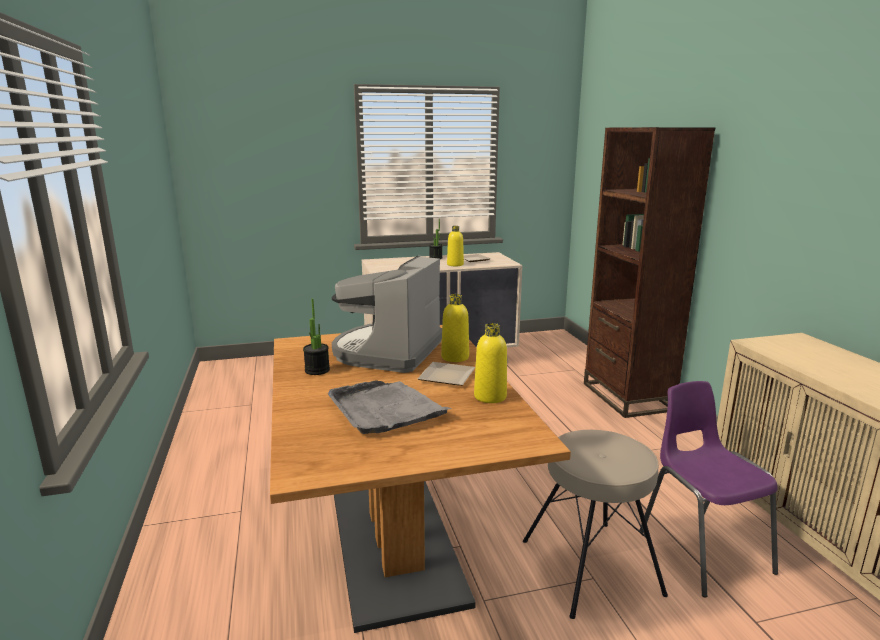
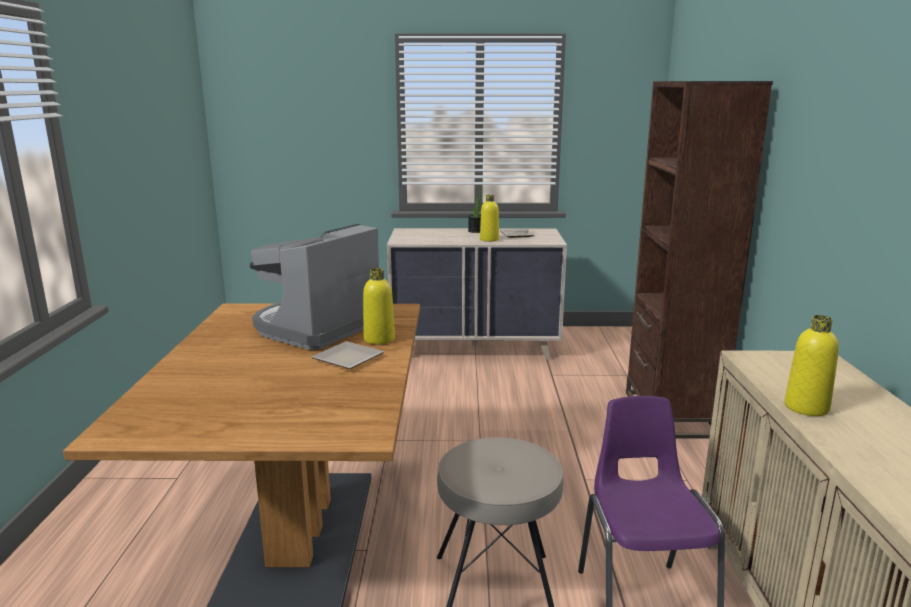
camera: 15 degrees right, 0 degrees up
(317, 370) = (228, 338): potted plant -> none
(385, 409) = (250, 384): grey tray -> none
(490, 396) = (370, 384): yellow bottle -> yellow bottle (806, 407)

